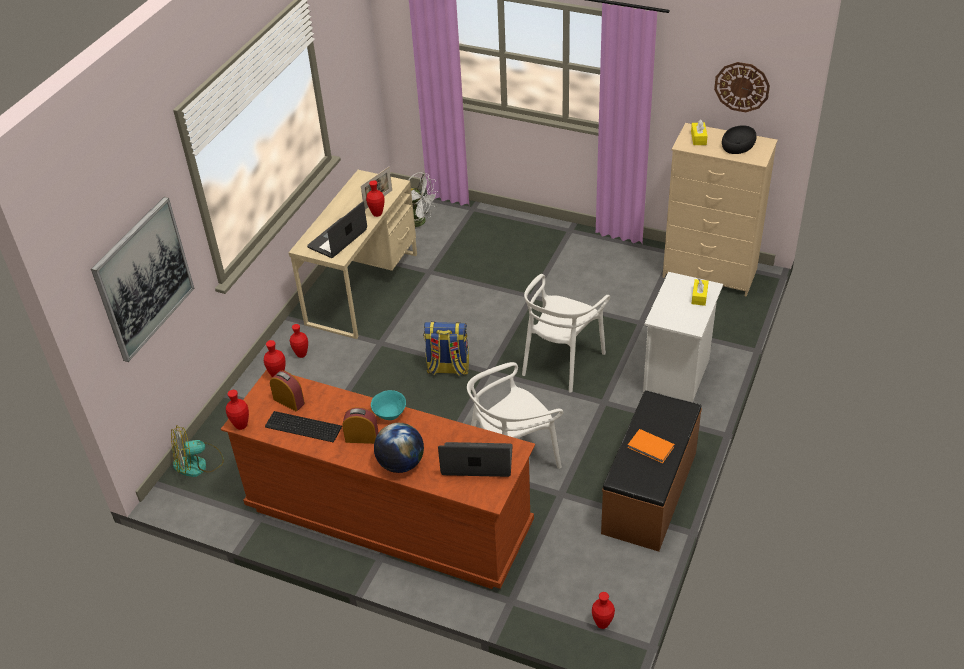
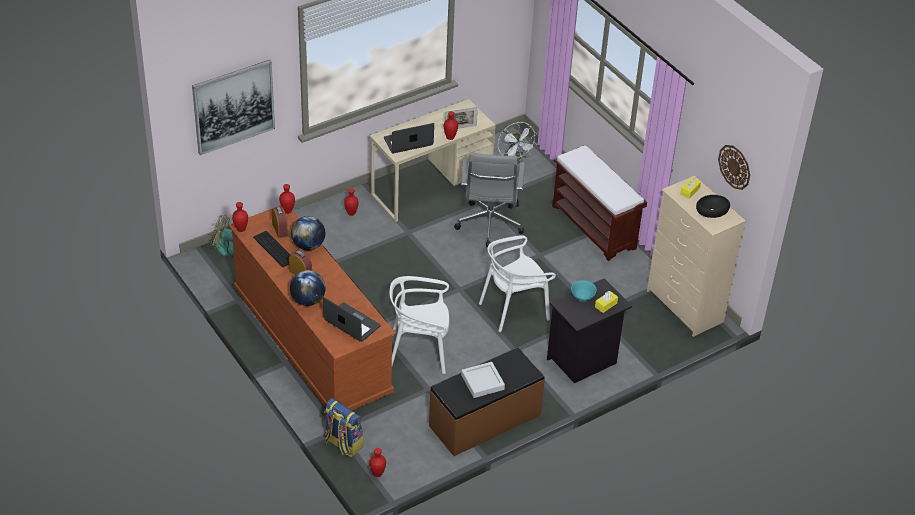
camera: 30 degrees right, 0 degrees up
(340, 401) = (308, 245): none -> globe
(389, 413) = (329, 268): turquoise bowl -> turquoise bowl (582, 297)
(448, 368) = (435, 272): backpack -> backpack (343, 444)
(456, 295) = (489, 226): none -> grey office chair
(555, 244) = (594, 227): none -> brown bench
(650, 448) = (482, 382): orange book -> grey tray
(677, 375) = (583, 361): white nightstand -> black nightstand

